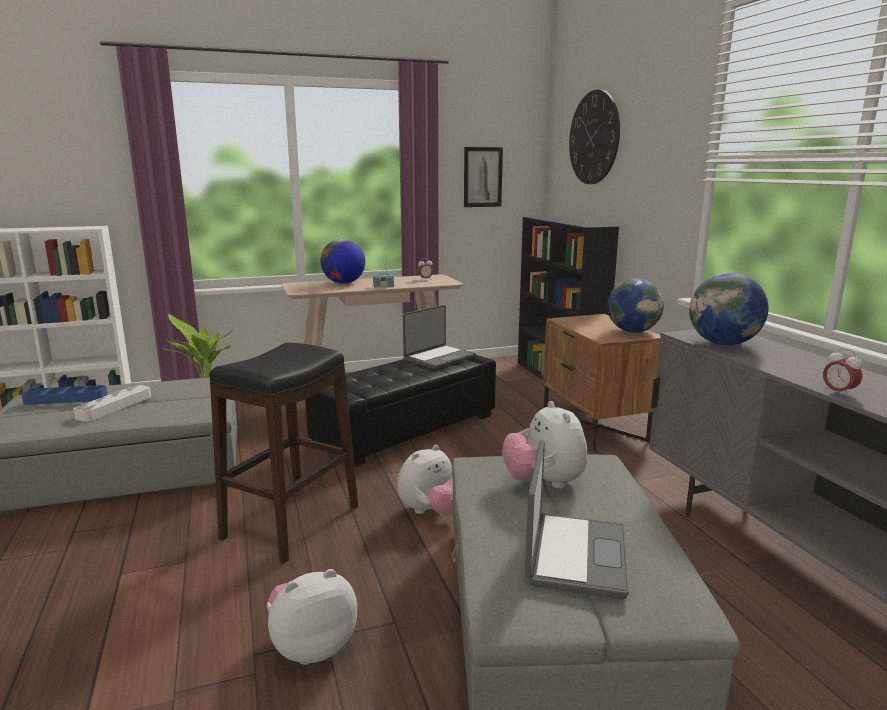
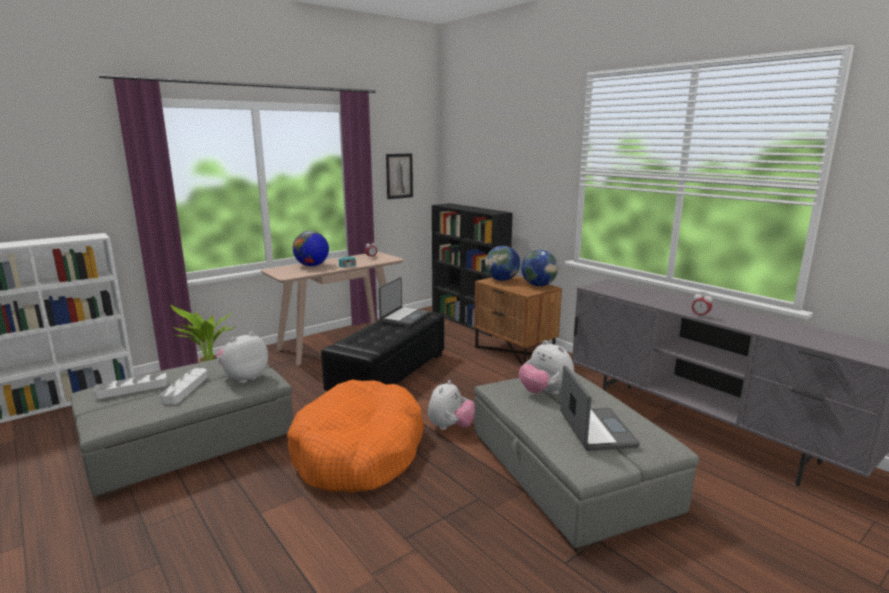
camera: 20 degrees left, 0 degrees up
(66, 399) = (132, 389): blue tray -> white tray
(291, 522) = (359, 452): black stool -> orange dog bed
(312, 647) = (439, 525): plush toy -> plush toy (244, 378)
(594, 138) = (485, 149): wall clock -> none
(723, 344) = (618, 291): globe -> globe (502, 280)

